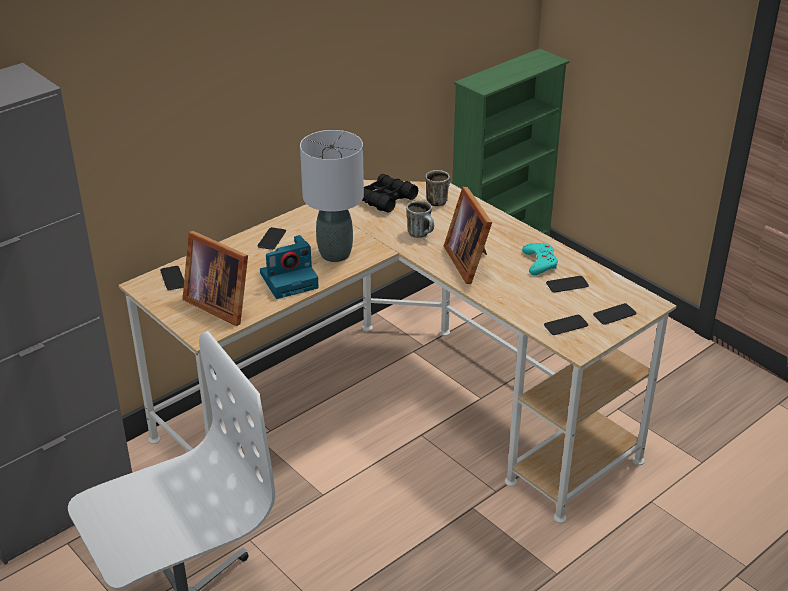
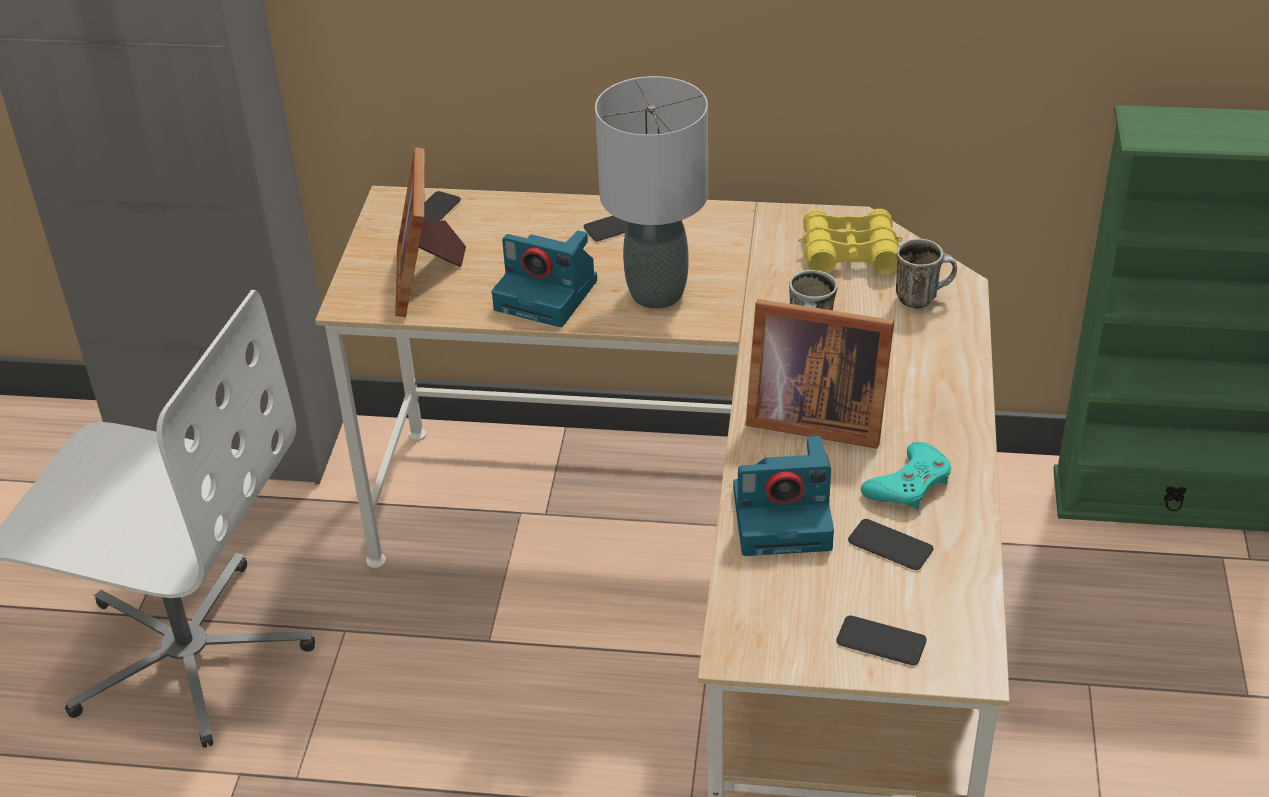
camera: 50 degrees right, 5 degrees up
(385, 199) = (849, 253): black binoculars -> yellow binoculars
(470, 261) = (812, 416): picture frame -> picture frame turned 105 degrees counterclockwise
(519, 298) = (784, 517): none -> camera
(566, 325) = (780, 604): phone -> none

